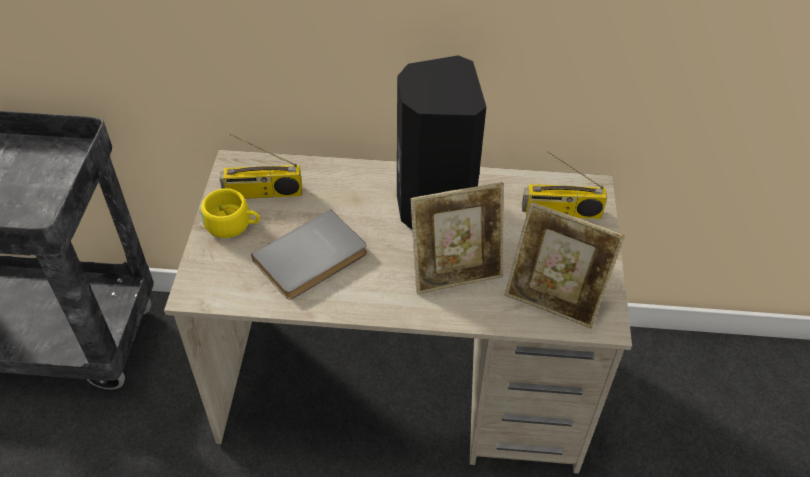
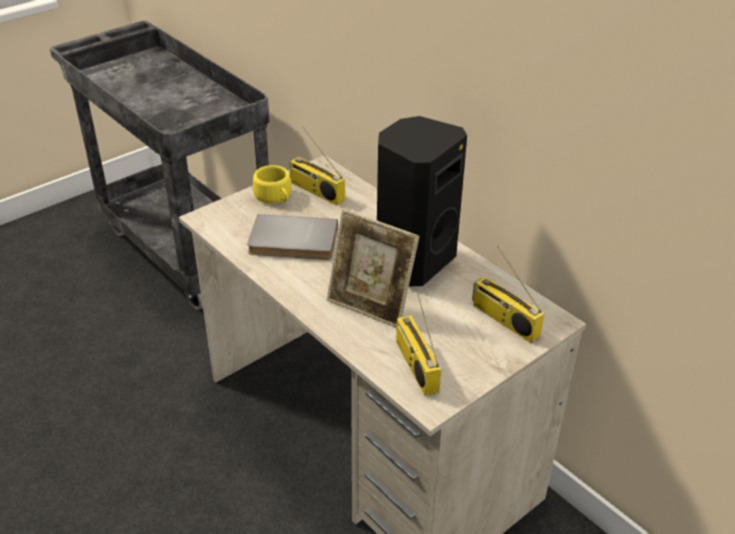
camera: 45 degrees right, 10 degrees down
(554, 299) = (415, 365): picture frame -> radio

